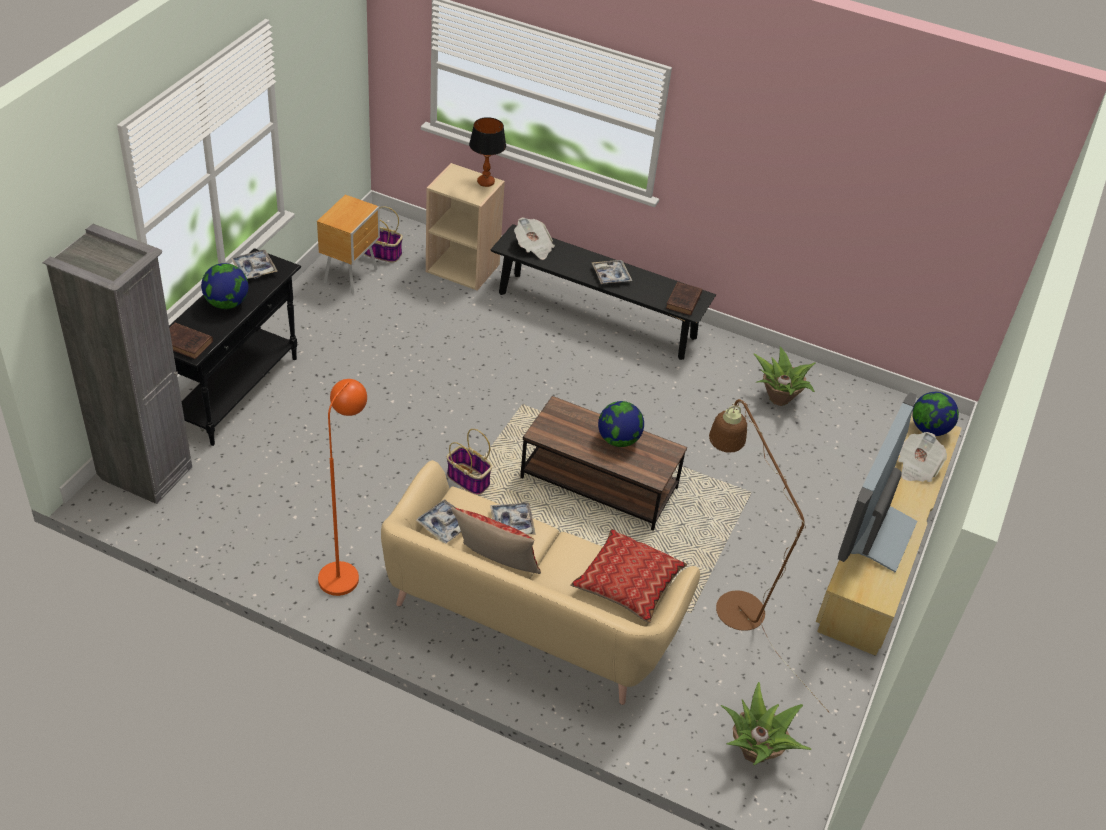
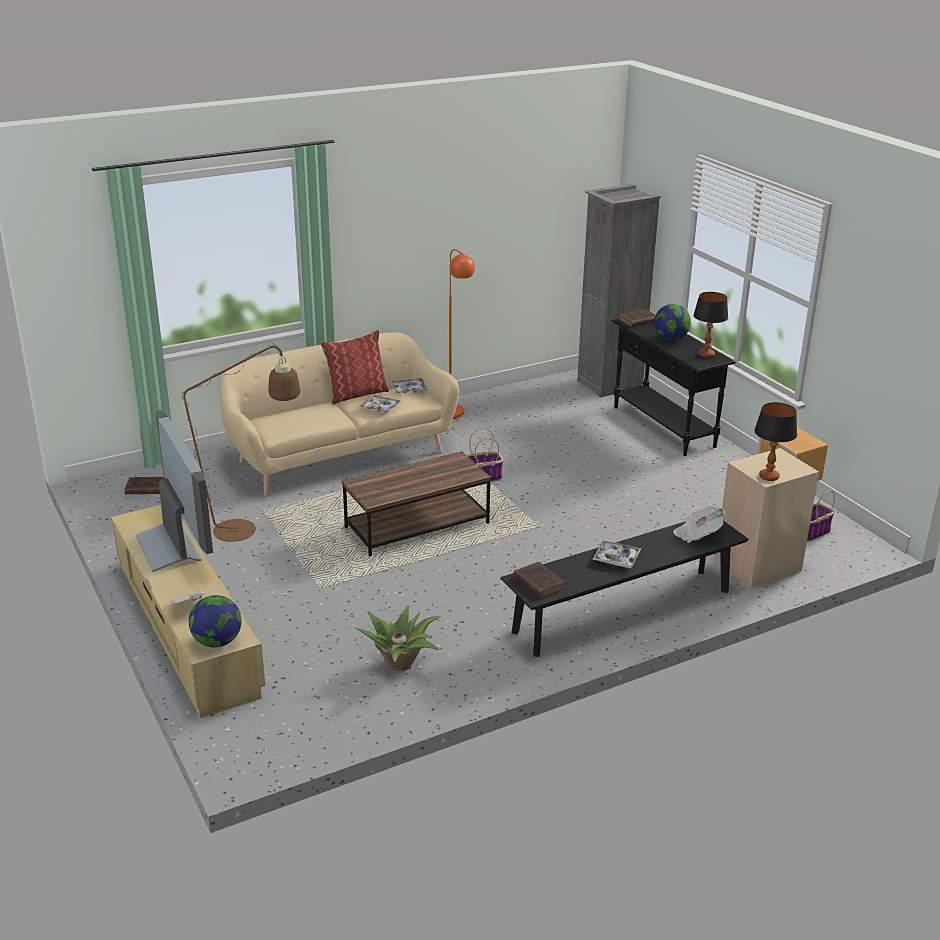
camera: 130 degrees right, 15 degrees down
(254, 268) = (706, 355): tray -> table lamp
(618, 440) = (411, 484): globe -> none
(627, 583) = (282, 425): pillow -> none
(755, 751) = (144, 488): potted plant -> brown book

